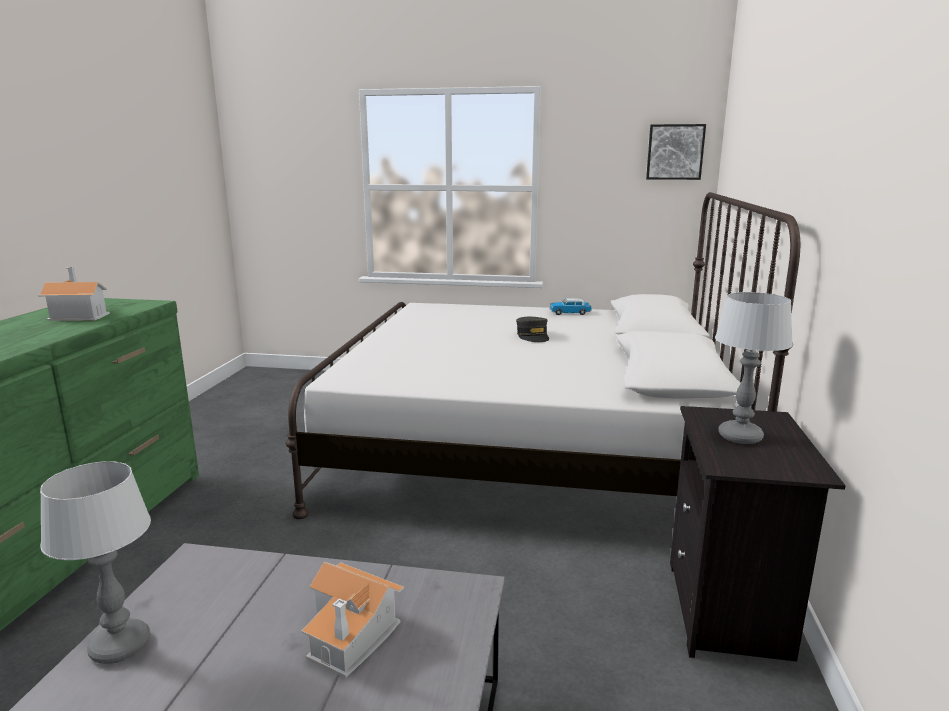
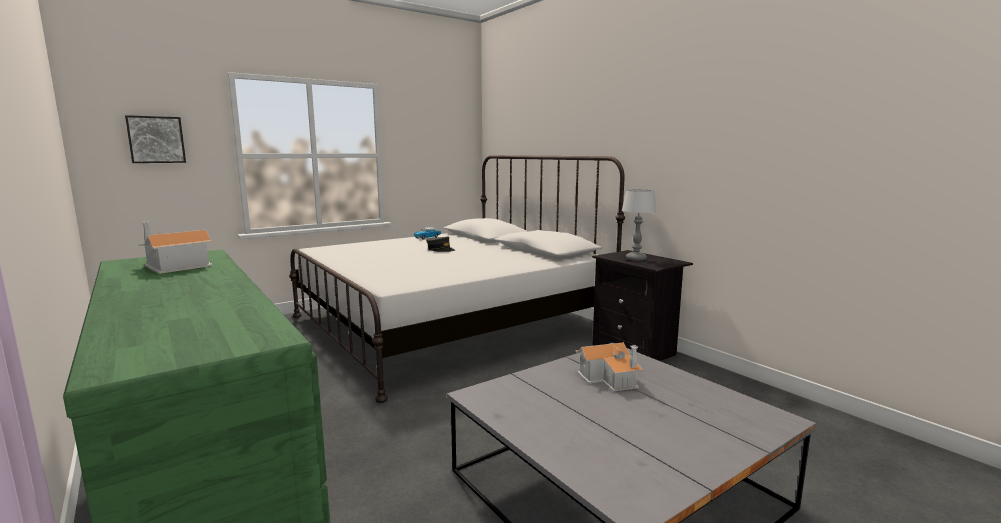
camera: 45 degrees left, 5 degrees down
(119, 646) = (531, 430): table lamp -> none
(675, 152) = (459, 132): picture -> picture (156, 139)

